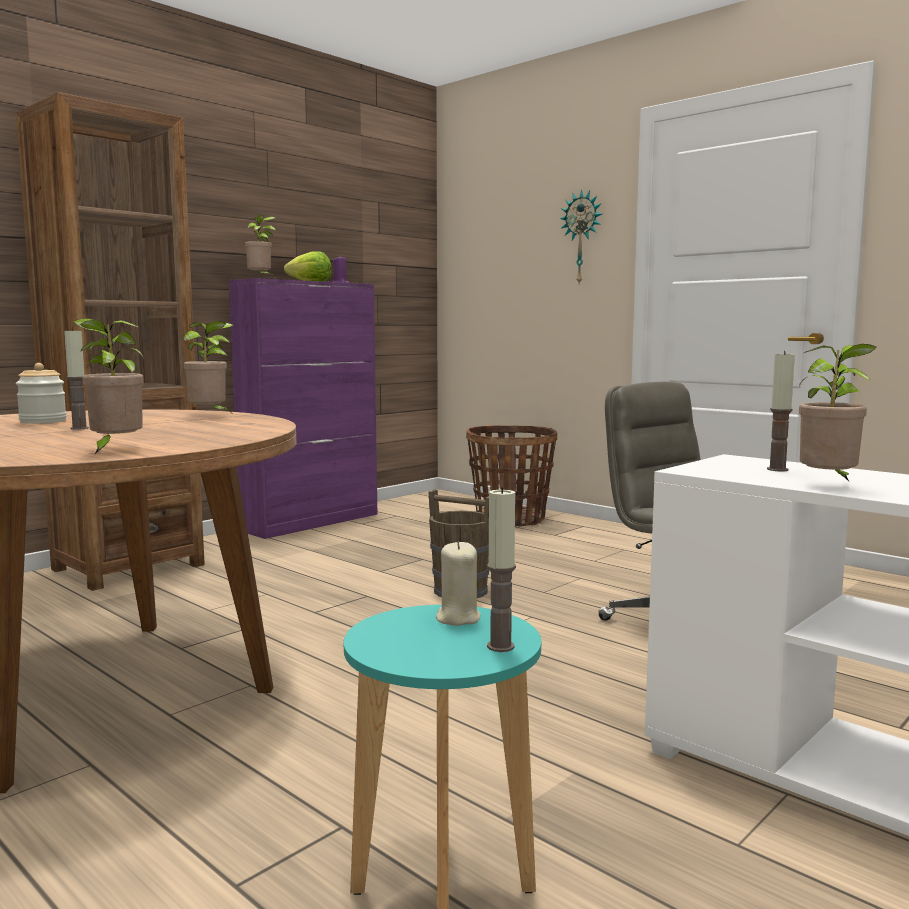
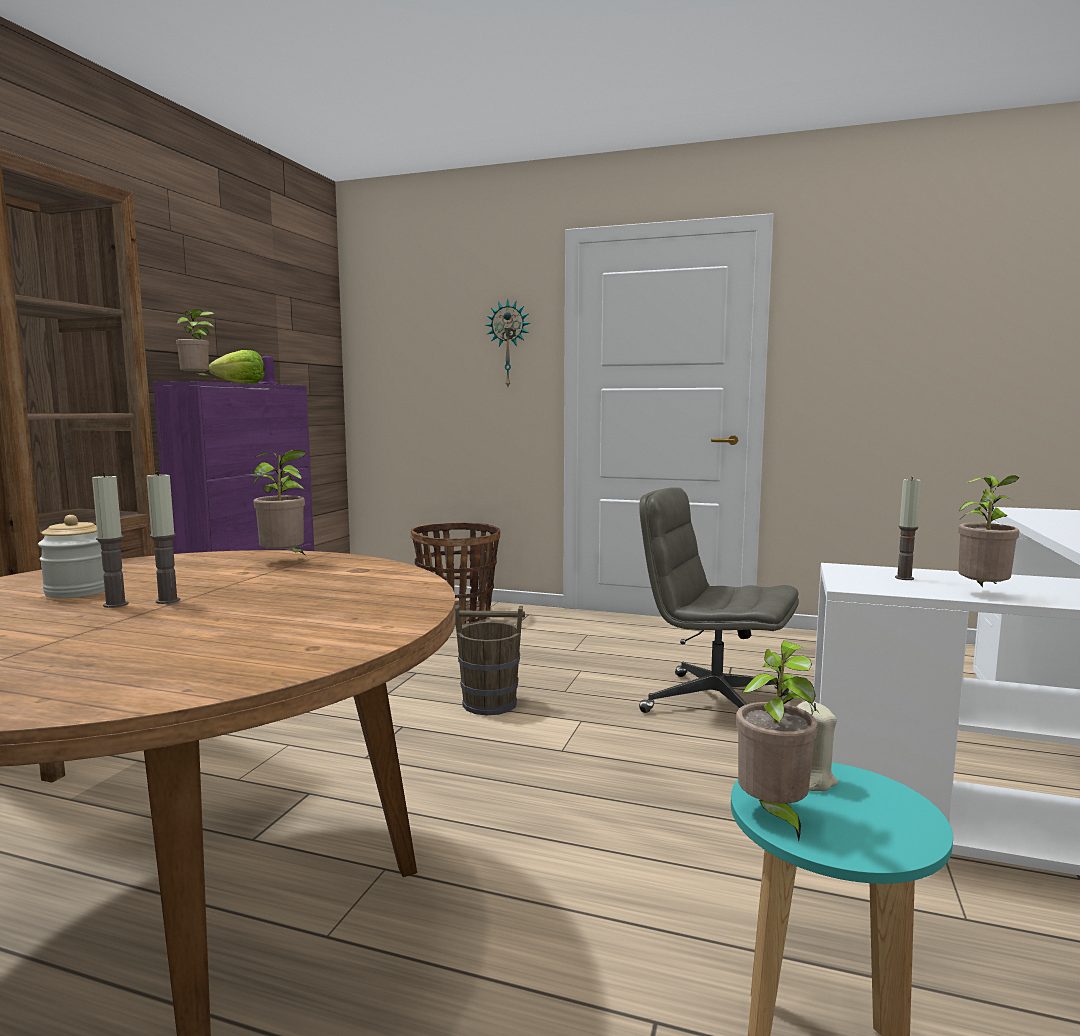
camera: 25 degrees left, 0 degrees up
(114, 450) = (329, 639): potted plant -> potted plant (773, 816)
(500, 646) = (903, 808): candle -> candle (116, 604)

